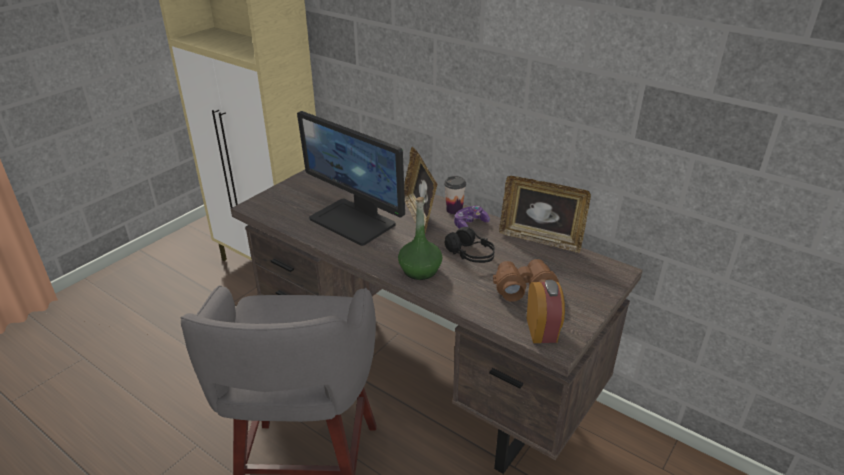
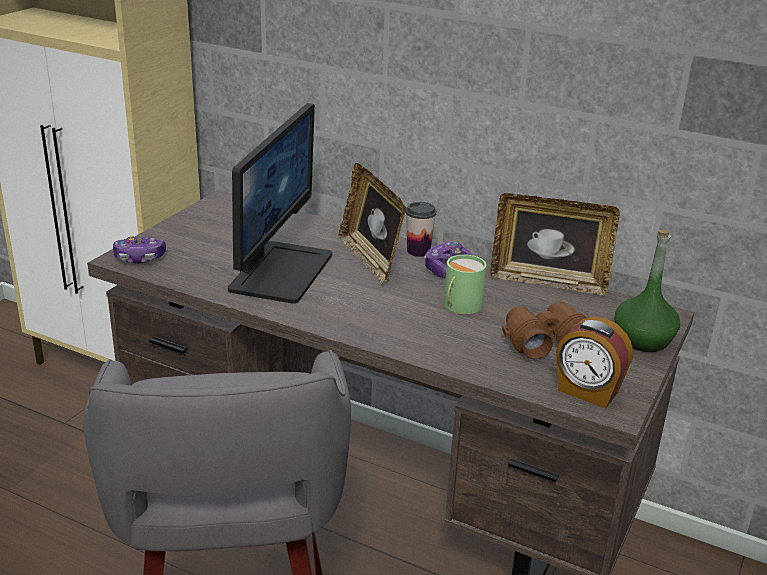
camera: 10 degrees left, 5 degrees down
(264, 206) = (139, 258): none -> game controller
(354, 221) = (279, 271): monitor -> monitor turned 105 degrees counterclockwise
(420, 270) = (394, 328): green bottle -> green bottle (642, 340)
(471, 255) = (459, 305): black headphones -> green mug
(542, 330) = (587, 392): alarm clock -> alarm clock turned 135 degrees clockwise

